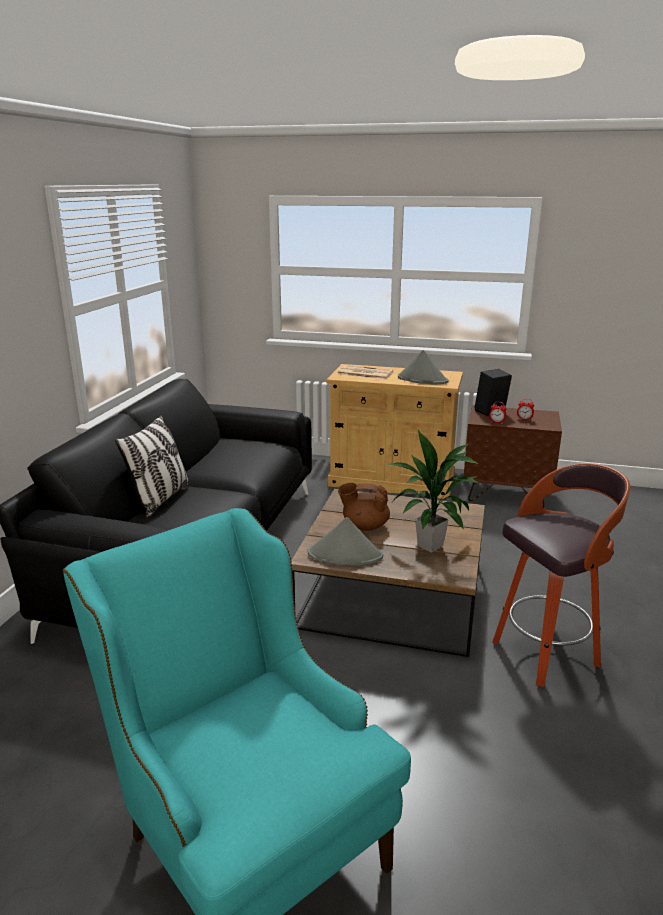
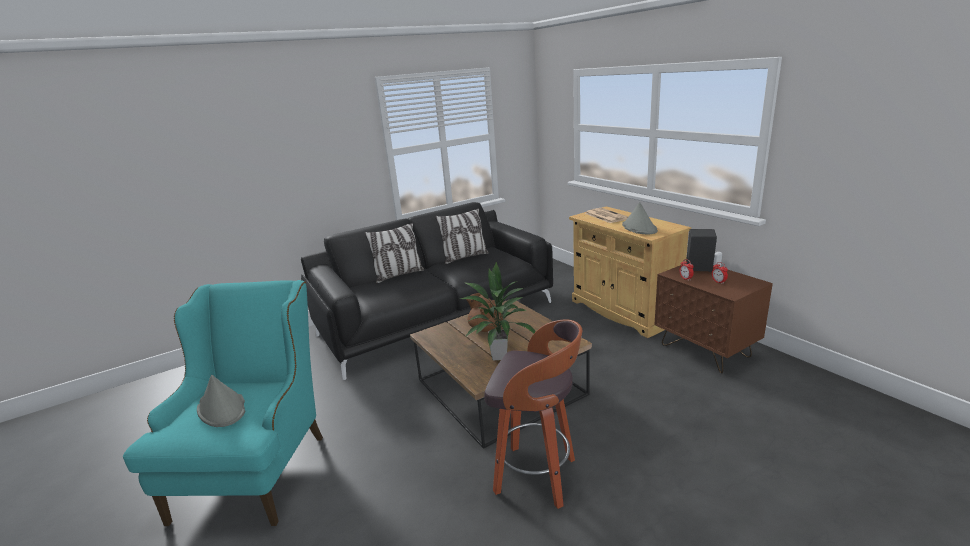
camera: 45 degrees right, 0 degrees up
(213, 456) = (464, 257): none -> pillow
(345, 555) = (444, 341): grey hat -> grey hat (222, 408)

